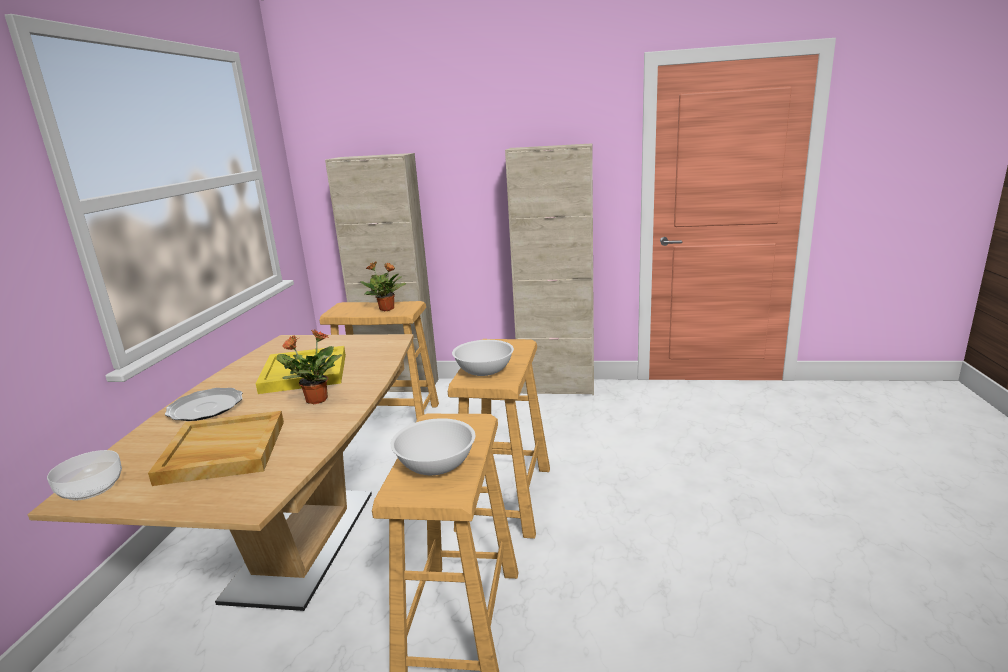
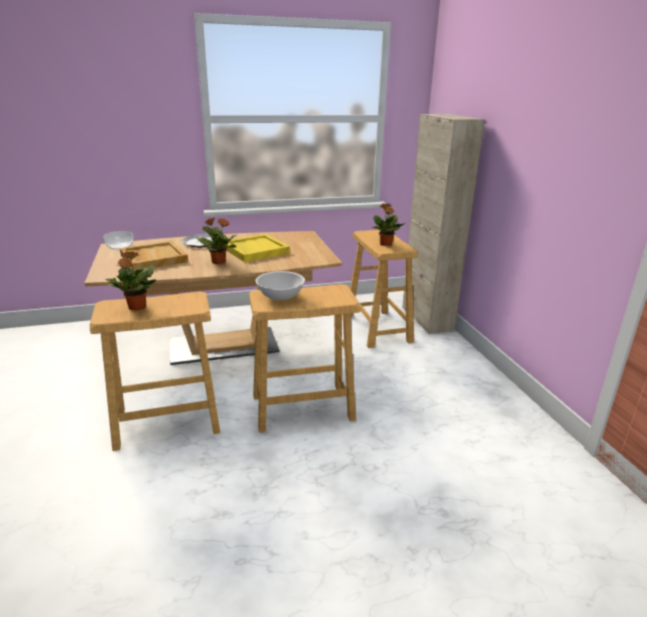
camera: 65 degrees right, 5 degrees up
(435, 465) = (137, 307): white bowl -> potted plant
(556, 387) = (503, 394): beige cabinet -> none

